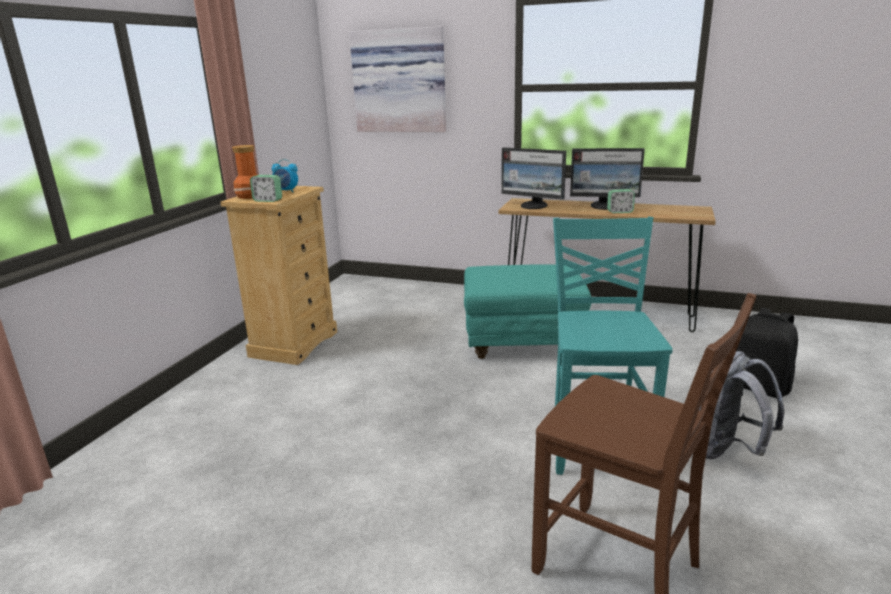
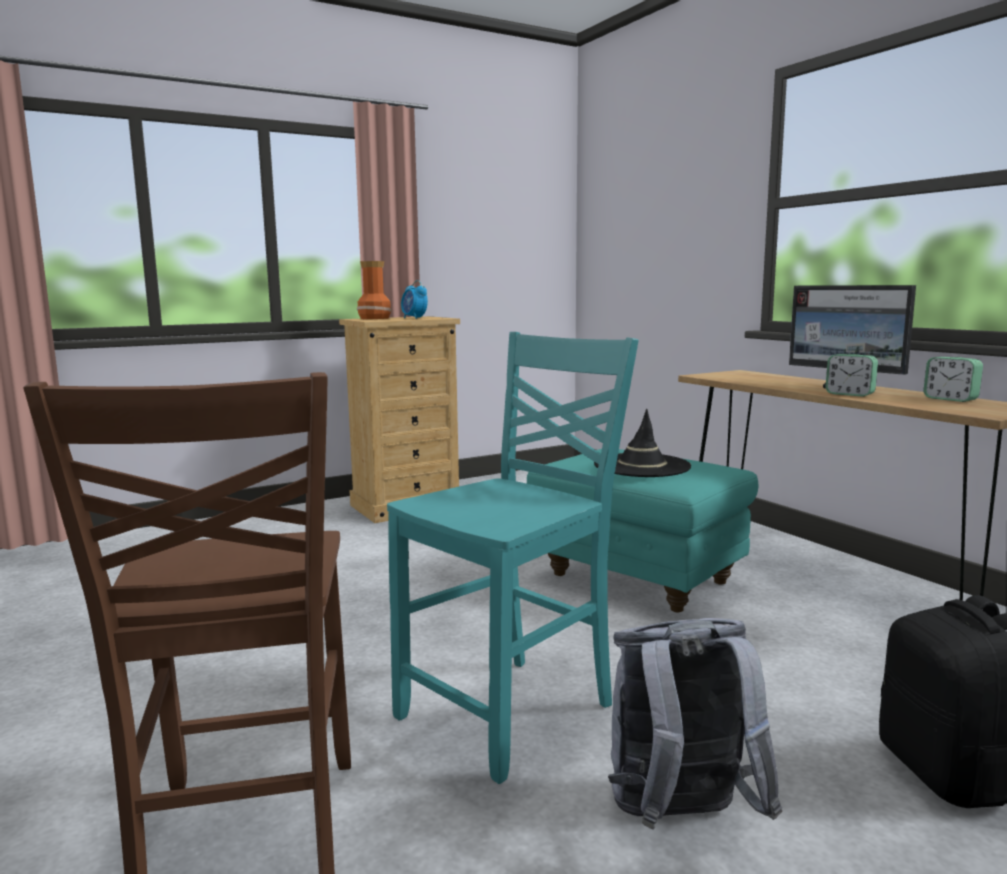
camera: 40 degrees right, 10 degrees down
(268, 200) = (371, 320): alarm clock -> alarm clock (950, 399)
(400, 81) = (643, 207): picture -> none
(530, 276) = (641, 466): none -> black hat
(534, 206) = (739, 377): monitor -> none

